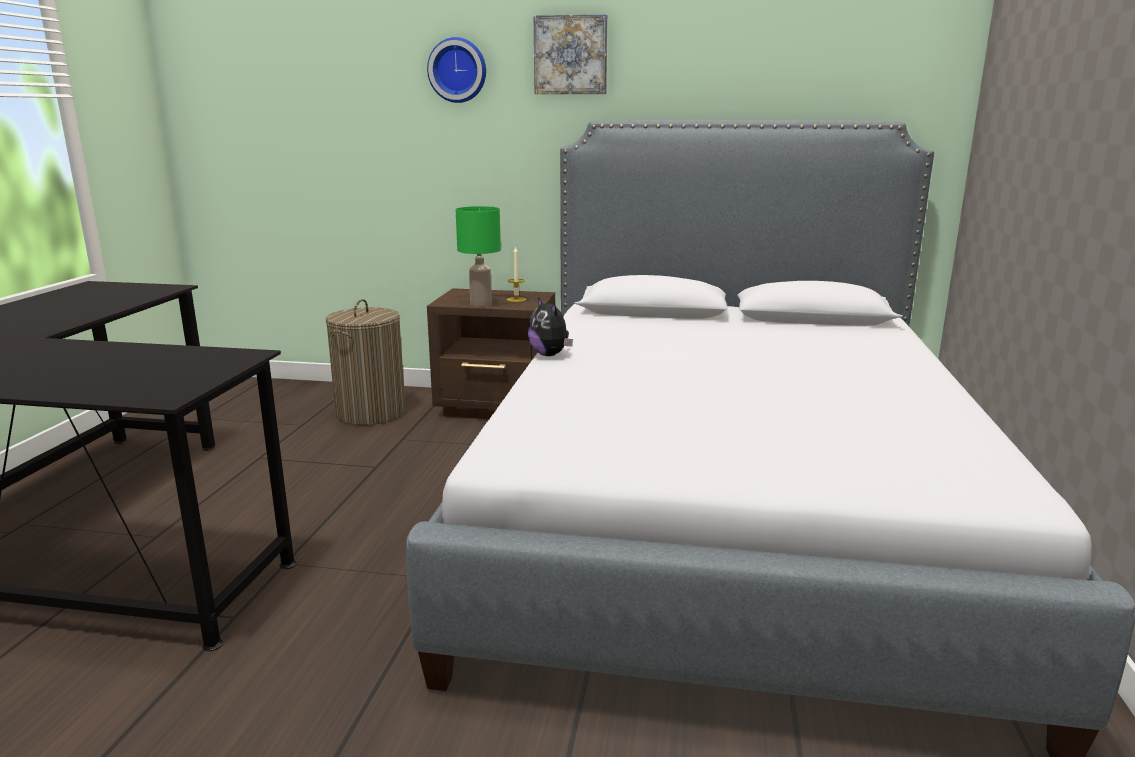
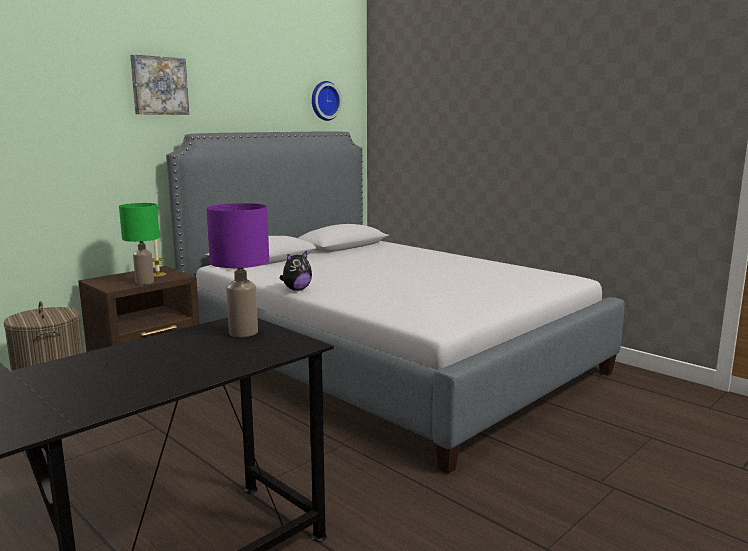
camera: 55 degrees left, 5 degrees down
(199, 366) = (242, 332): none -> purple table lamp
(458, 70) = (67, 93): wall clock -> wall clock (324, 101)
(550, 355) = (296, 289): plush toy -> plush toy turned 45 degrees counterclockwise

